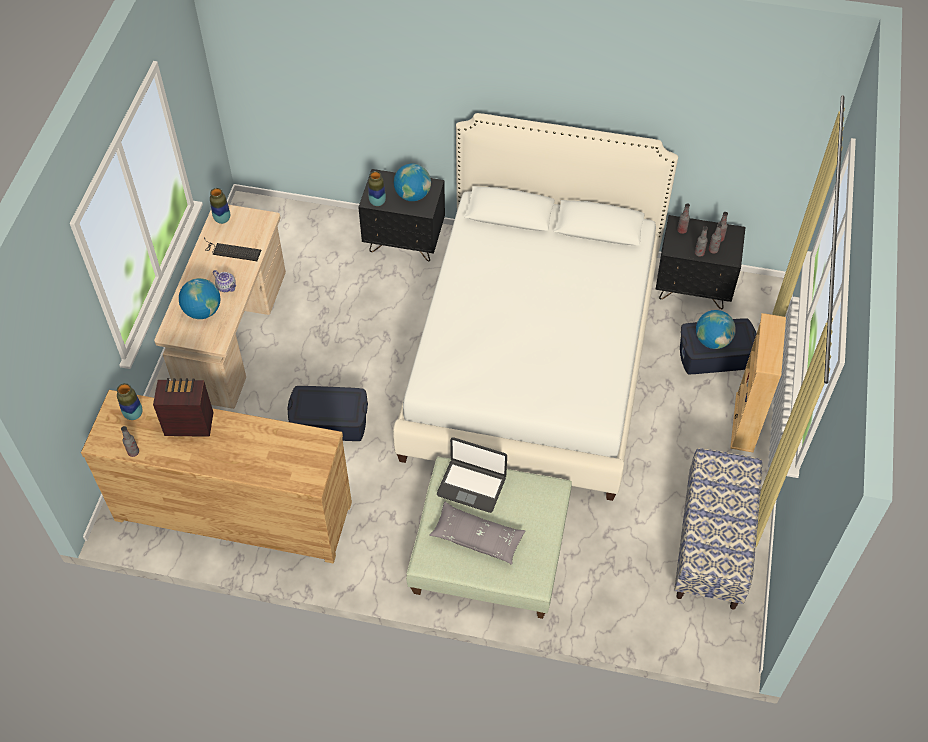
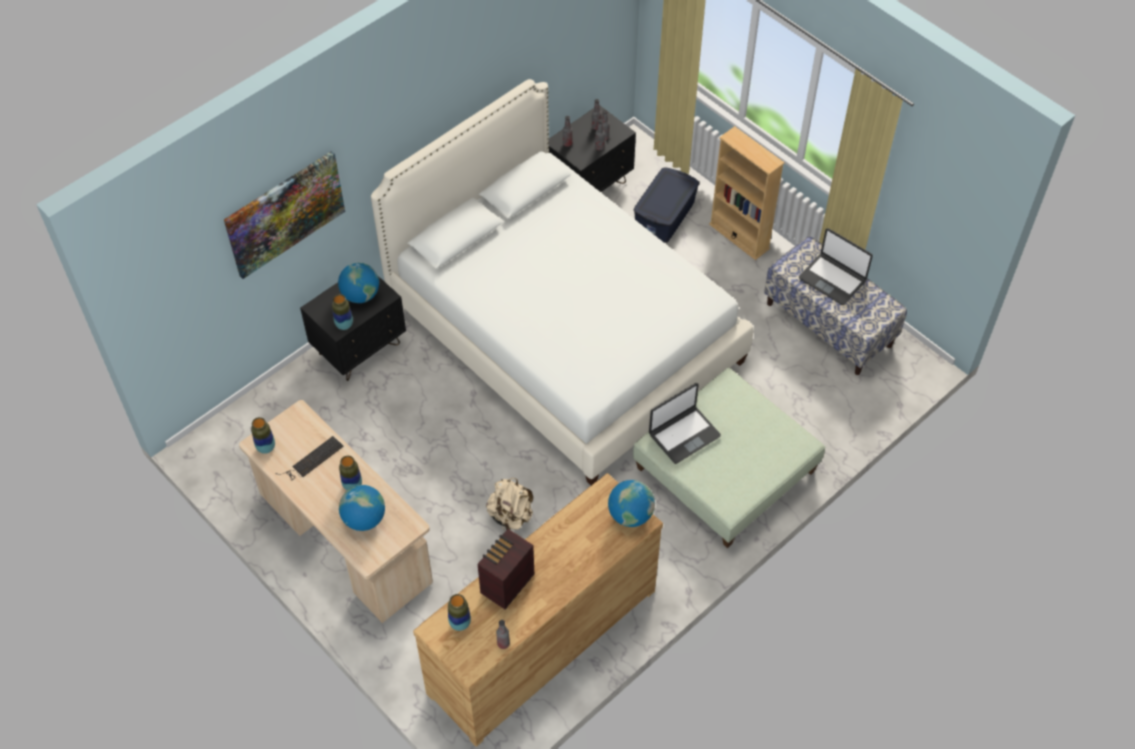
camera: 55 degrees left, 0 degrees up
(227, 287) = (352, 485): teapot -> vase
(330, 424) = (511, 516): blue storage box -> beige backpack
(376, 78) = (285, 213): none -> picture
(477, 537) = (734, 460): grey pillow -> none
(712, 340) = (665, 201): globe -> globe (630, 514)
(728, 504) = (832, 279): none -> laptop

